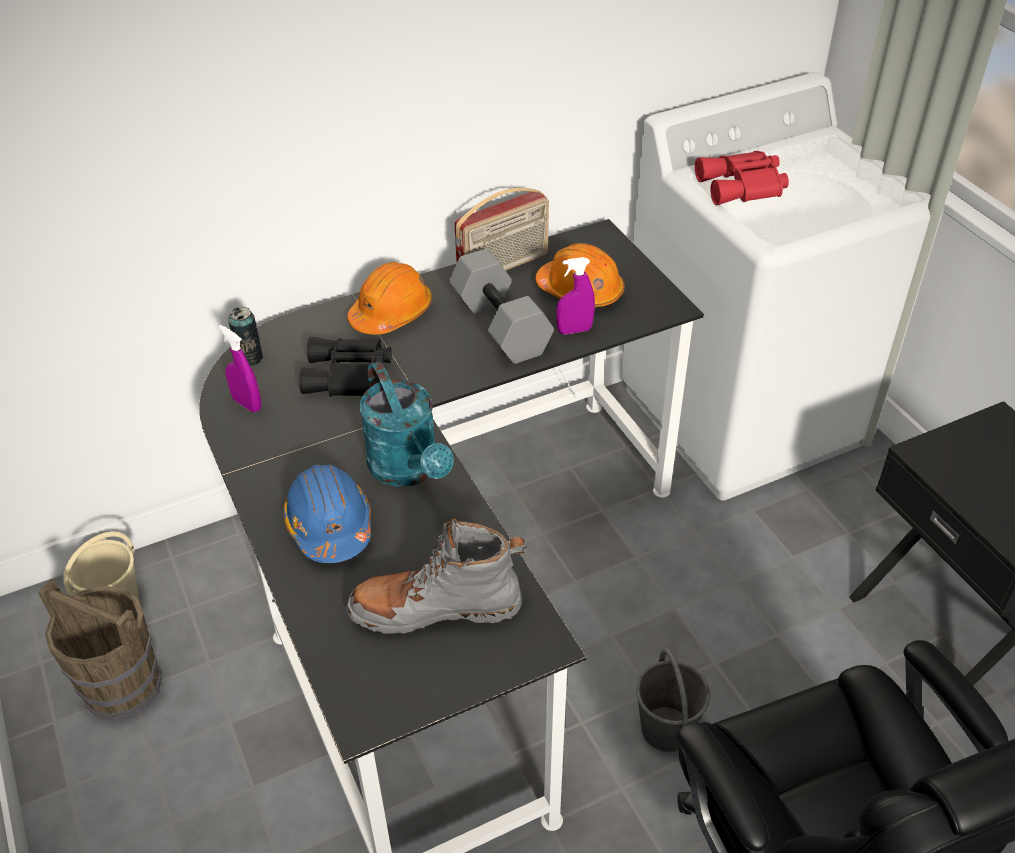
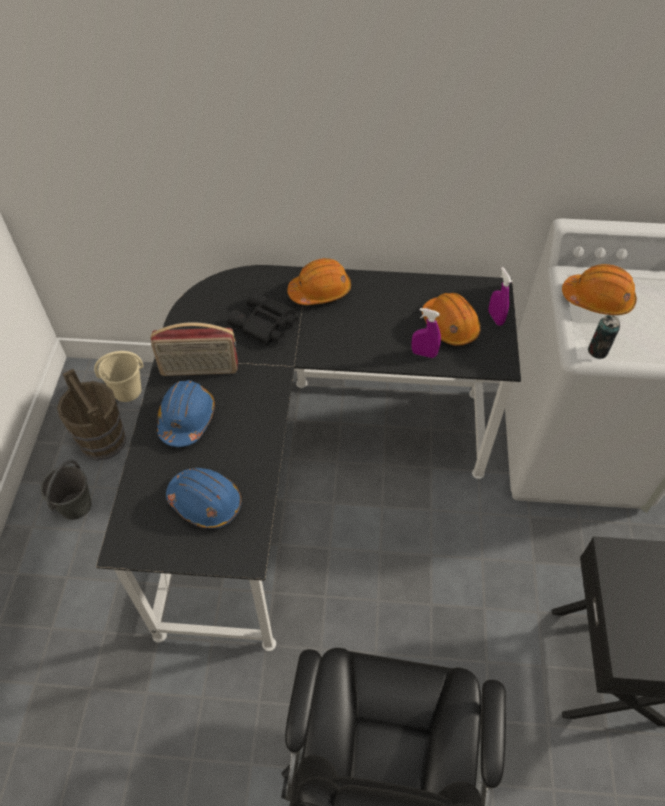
camera: 30 degrees right, 10 degrees up
(247, 404) = (197, 317): purple spray bottle -> purple spray bottle (495, 318)
(250, 358) = (219, 287): can -> can (597, 351)
(409, 470) = (254, 405): turquoise watering can -> none
(436, 608) = (205, 502): grey boot -> blue hard hat
(498, 326) = (378, 329): grey dumbbell -> none
(504, 266) = (414, 286): radio -> radio (199, 370)
(666, 728) = (371, 628): grey bucket -> grey bucket (76, 505)
(743, 187) = (598, 300): red binoculars -> orange hard hat

